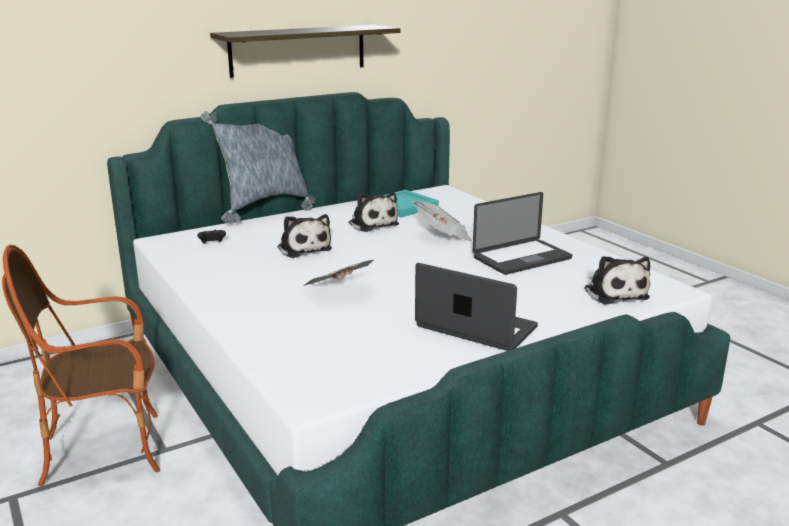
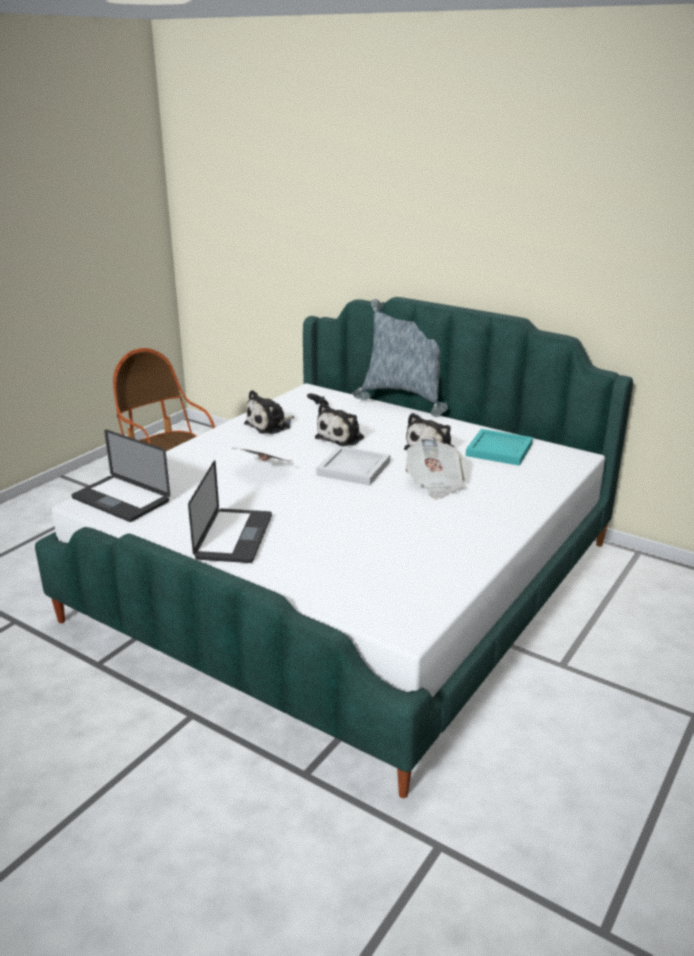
camera: 65 degrees right, 5 degrees up
(298, 50) = (480, 262): shelf -> none
(379, 257) = (352, 468): none -> white tray
(522, 258) = (414, 532): laptop -> laptop (121, 500)
(614, 293) = (365, 593): plush toy -> plush toy (270, 425)

